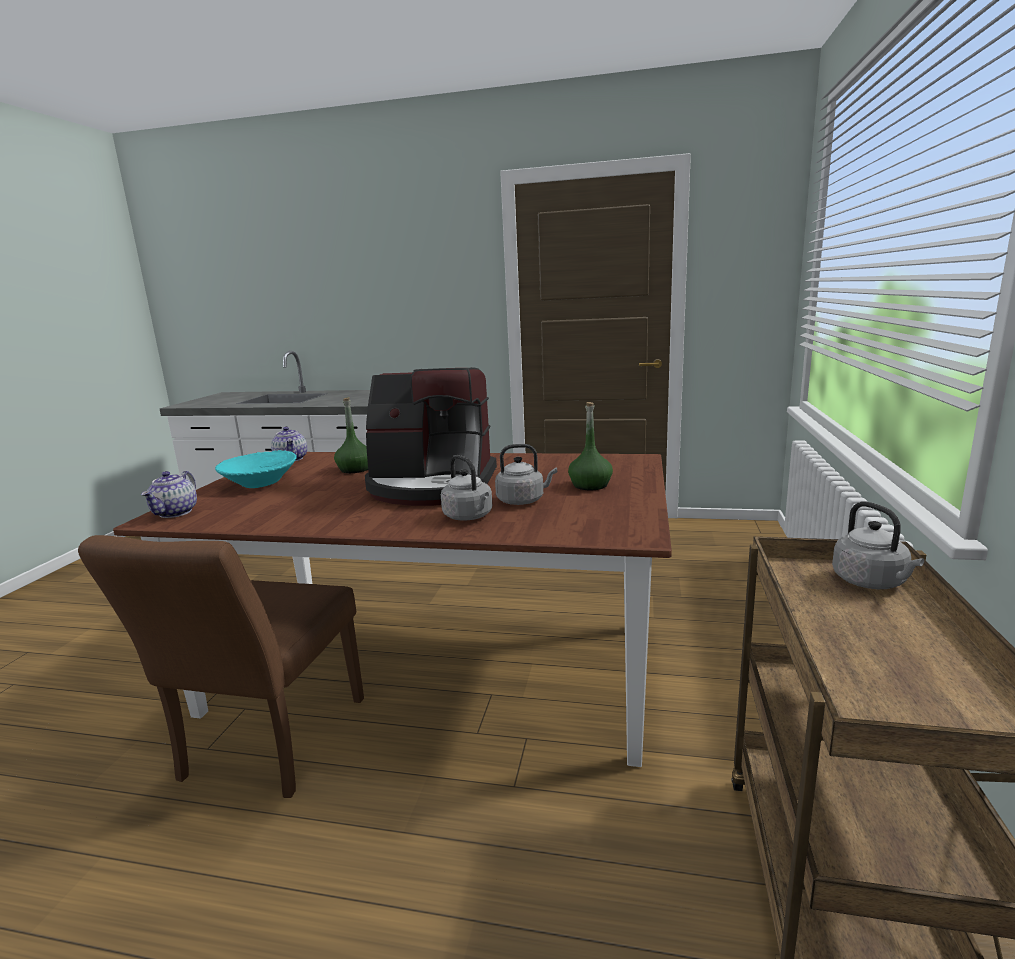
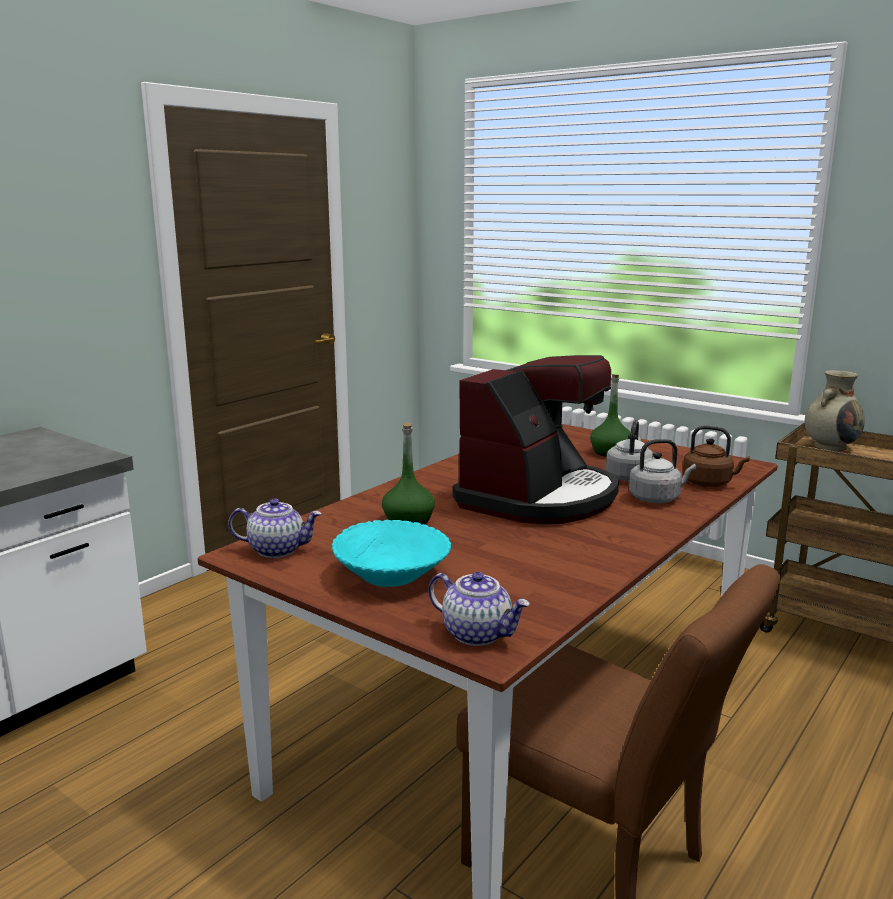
camera: 65 degrees left, 0 degrees up
(542, 528) = (709, 483): none -> brown kettle
(871, 582) = (830, 446): grey kettle -> beige vase

